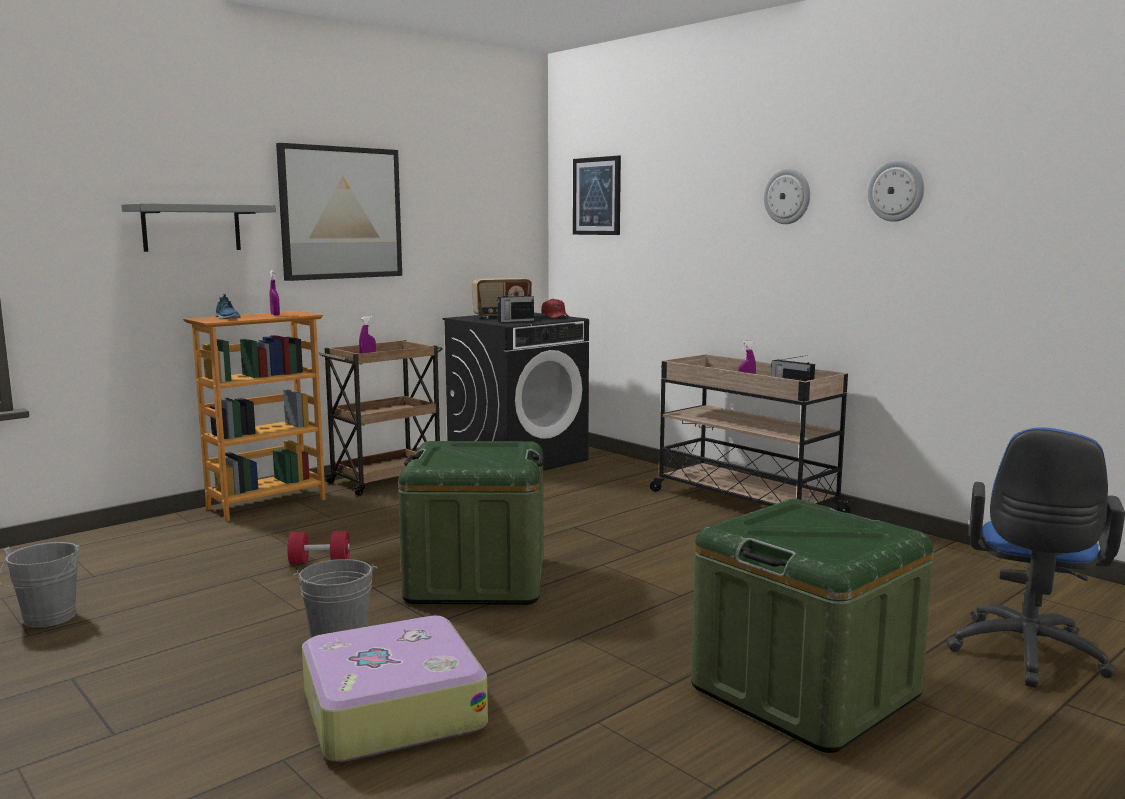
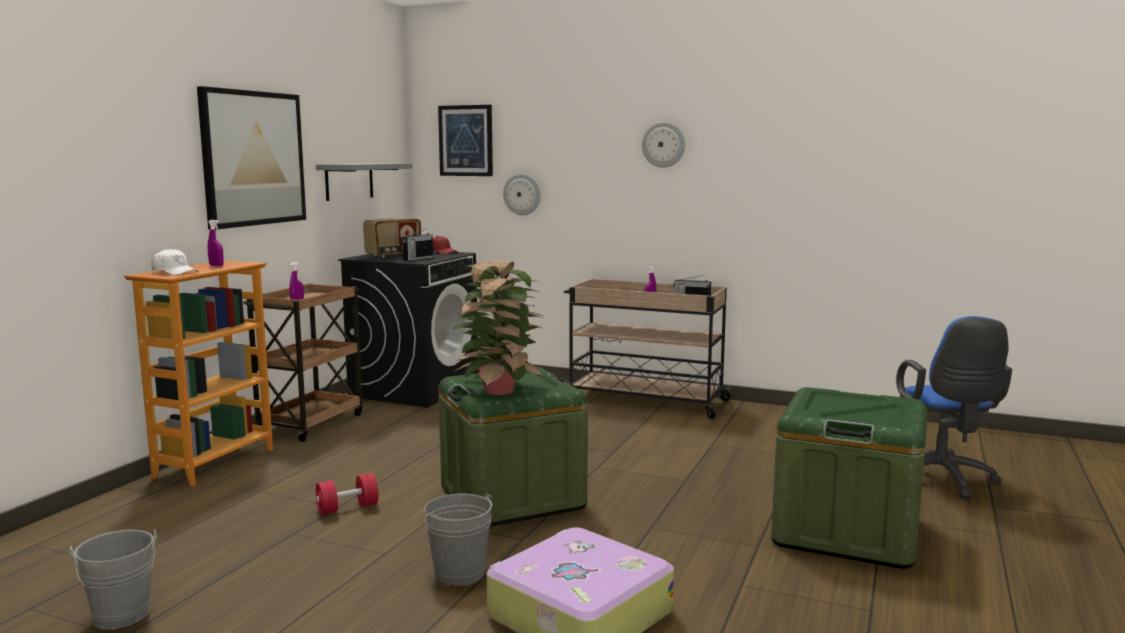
camera: 25 degrees left, 0 degrees up
(191, 228) = (124, 177): grey shelf -> grey shelf (349, 181)
(226, 318) = (174, 272): shoe -> white cap
(452, 459) = (500, 390): none -> potted plant
(896, 191) = (760, 142): wall clock -> wall clock (522, 194)

